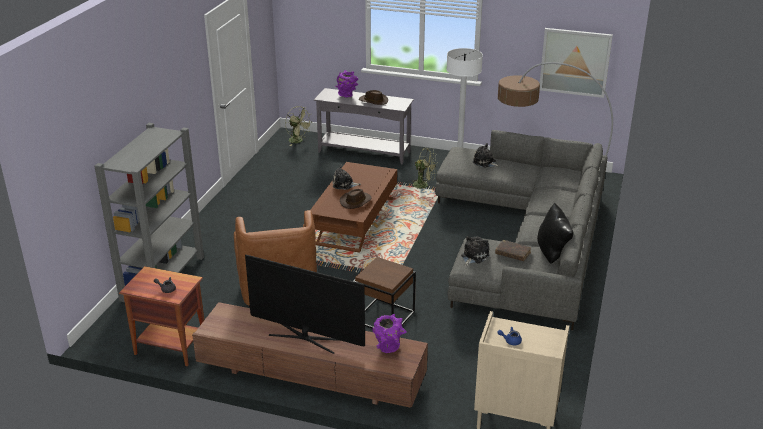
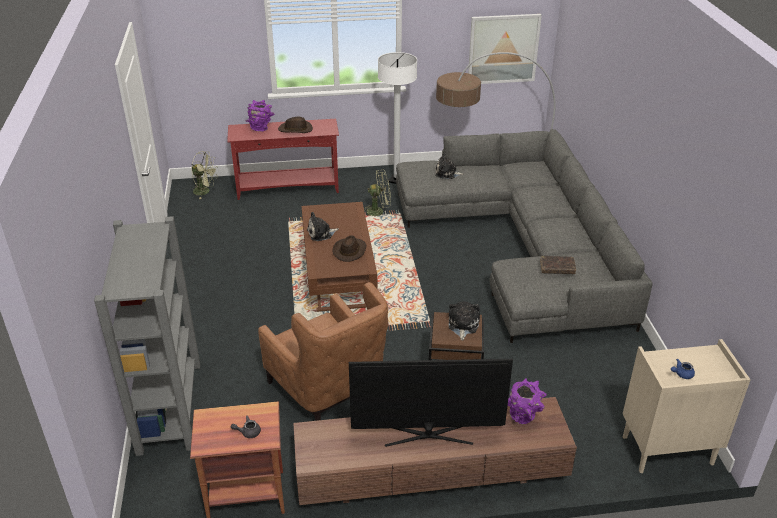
camera: 25 degrees left, 5 degrees up
(364, 152) = (288, 188): grey console table -> red console table
(473, 256) = (522, 282): plush toy -> plush toy (462, 325)
(553, 254) = (591, 257): black pillow -> none

